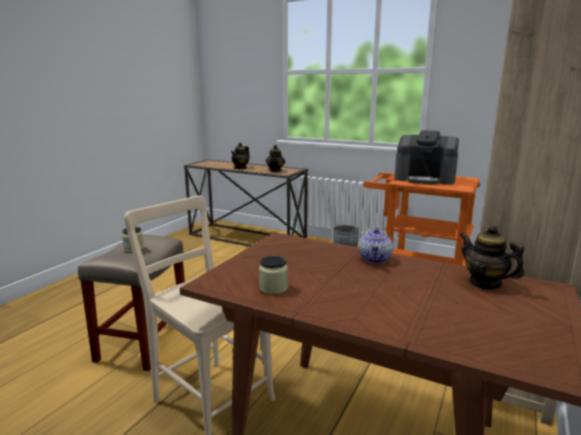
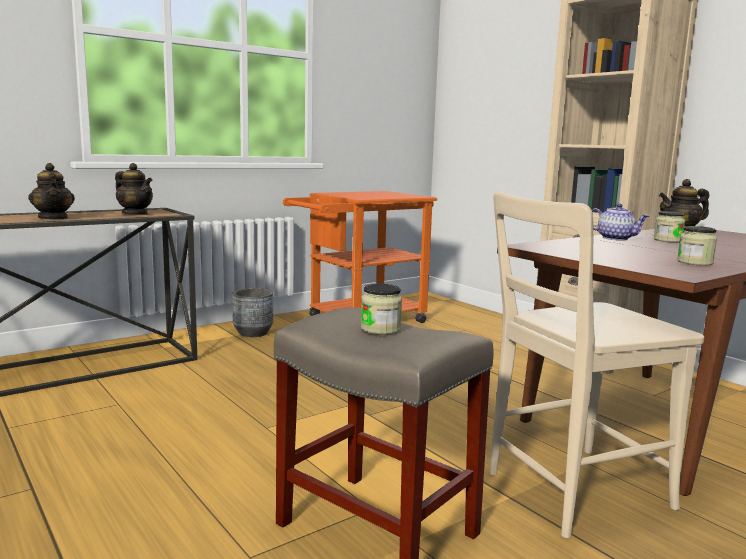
camera: 65 degrees left, 5 degrees down
(404, 278) = (667, 240): none -> jar
(425, 179) = (367, 194): coffee machine -> none

